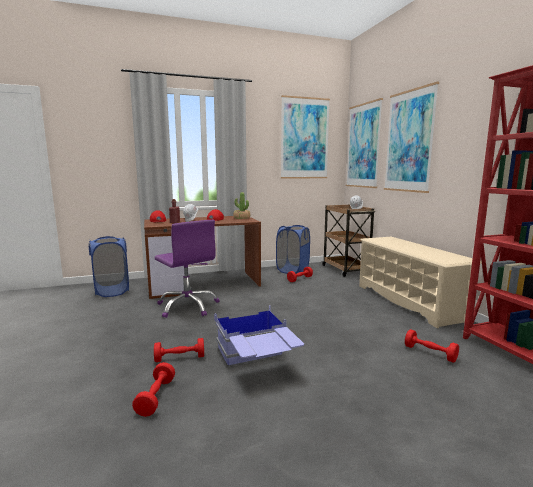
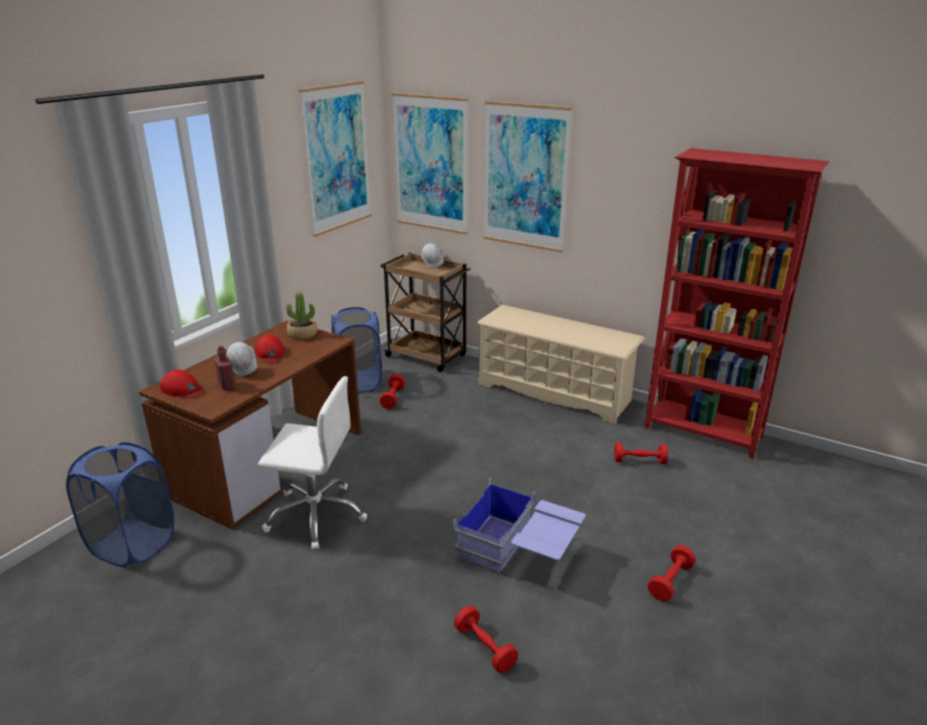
camera: 40 degrees left, 15 degrees up
(180, 358) = (435, 593): red dumbbell -> red dumbbell (670, 581)
(188, 306) = (316, 515): purple office chair -> white office chair

